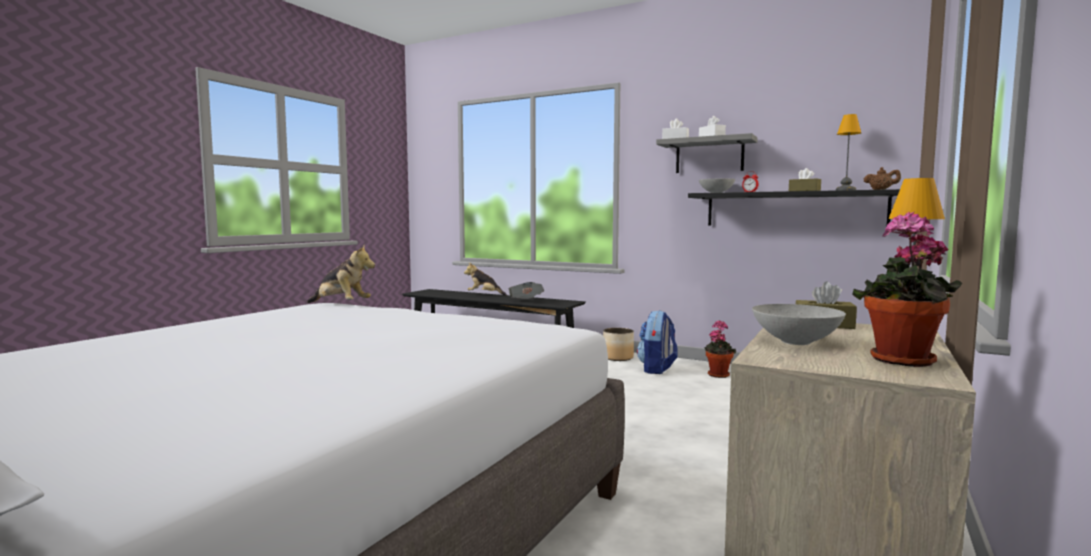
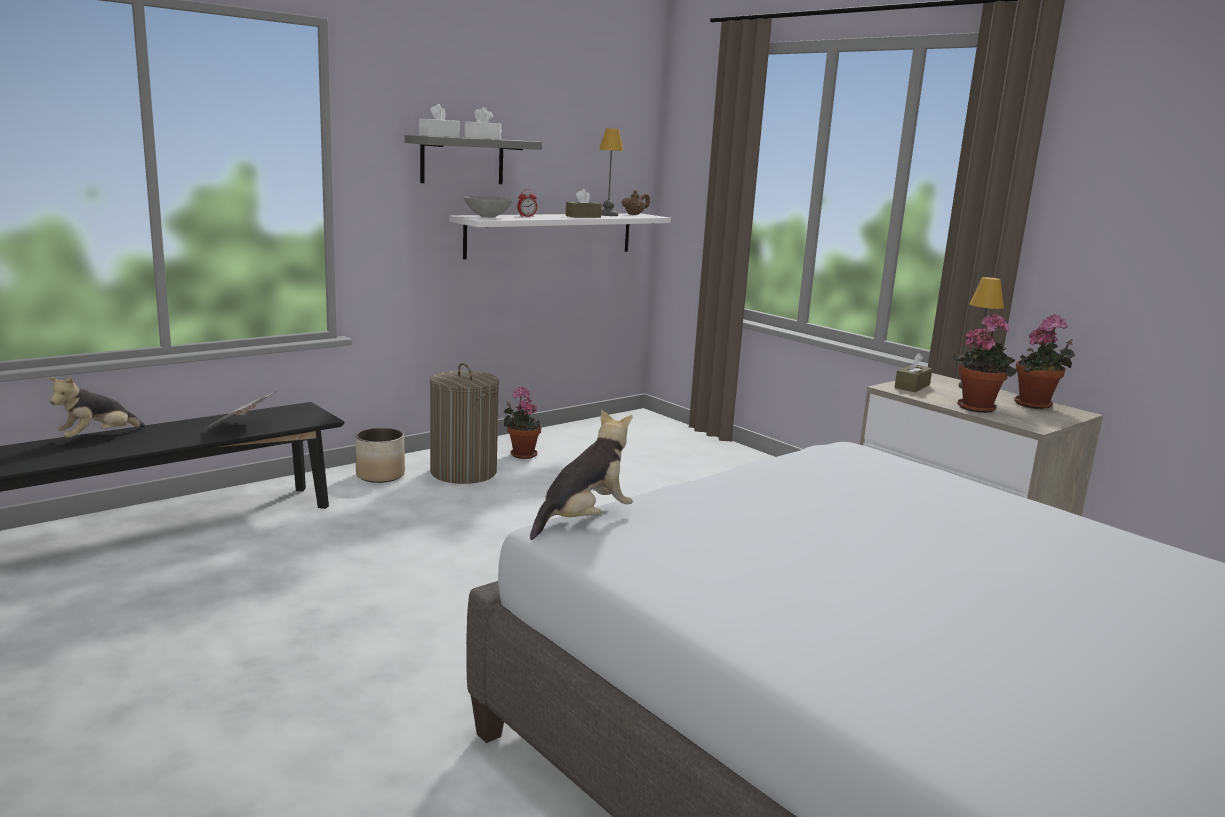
camera: 70 degrees left, 10 degrees up
(657, 369) = (463, 472): backpack -> laundry basket
(793, 209) = (551, 234): black shelf -> white shelf
(797, 342) = (978, 407): grey bowl -> potted plant

